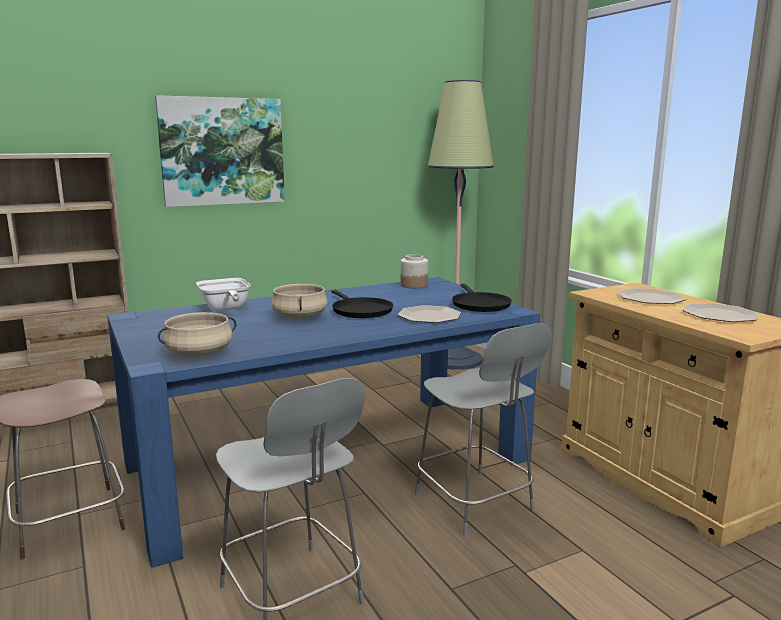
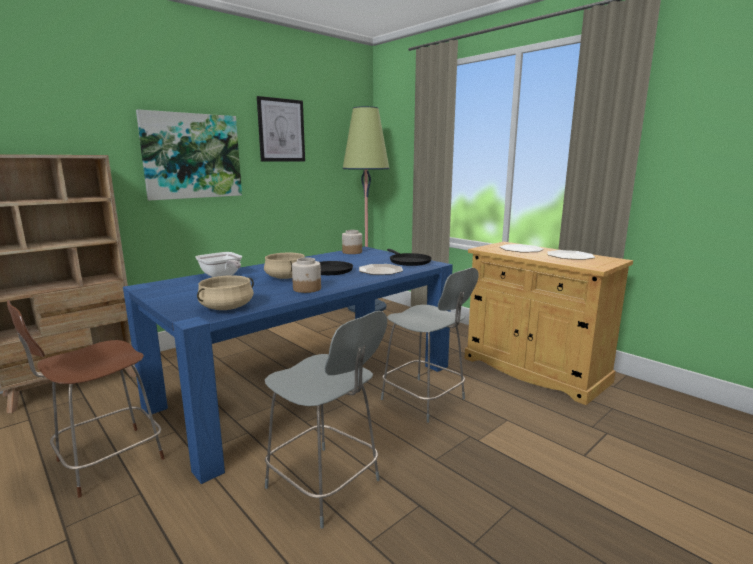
camera: 15 degrees left, 0 degrees up
(313, 335) = (307, 289): none -> jar
(343, 115) = (281, 130): none -> picture

